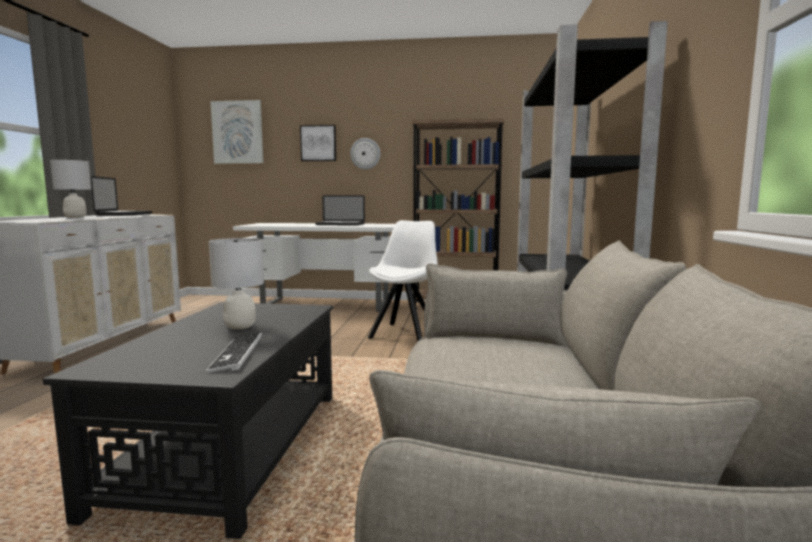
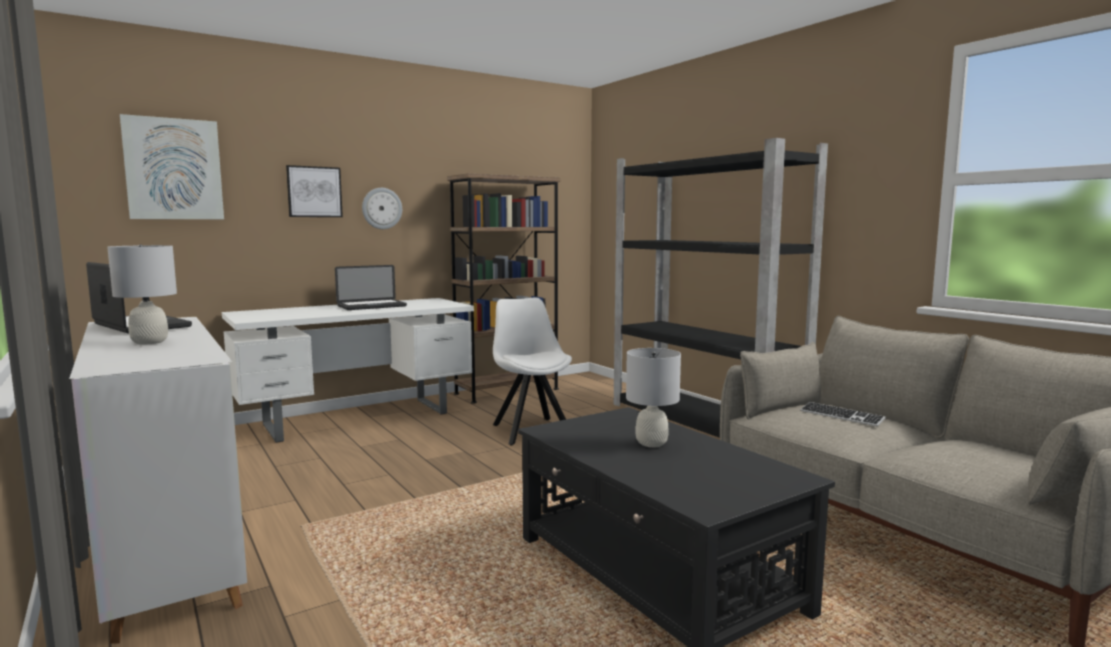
camera: 40 degrees left, 0 degrees up
(237, 354) = (744, 462): keyboard -> keyboard (841, 416)

